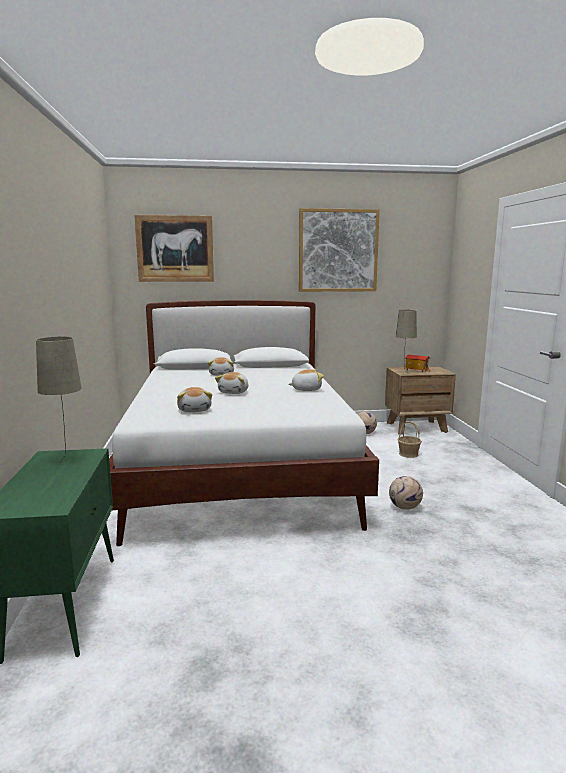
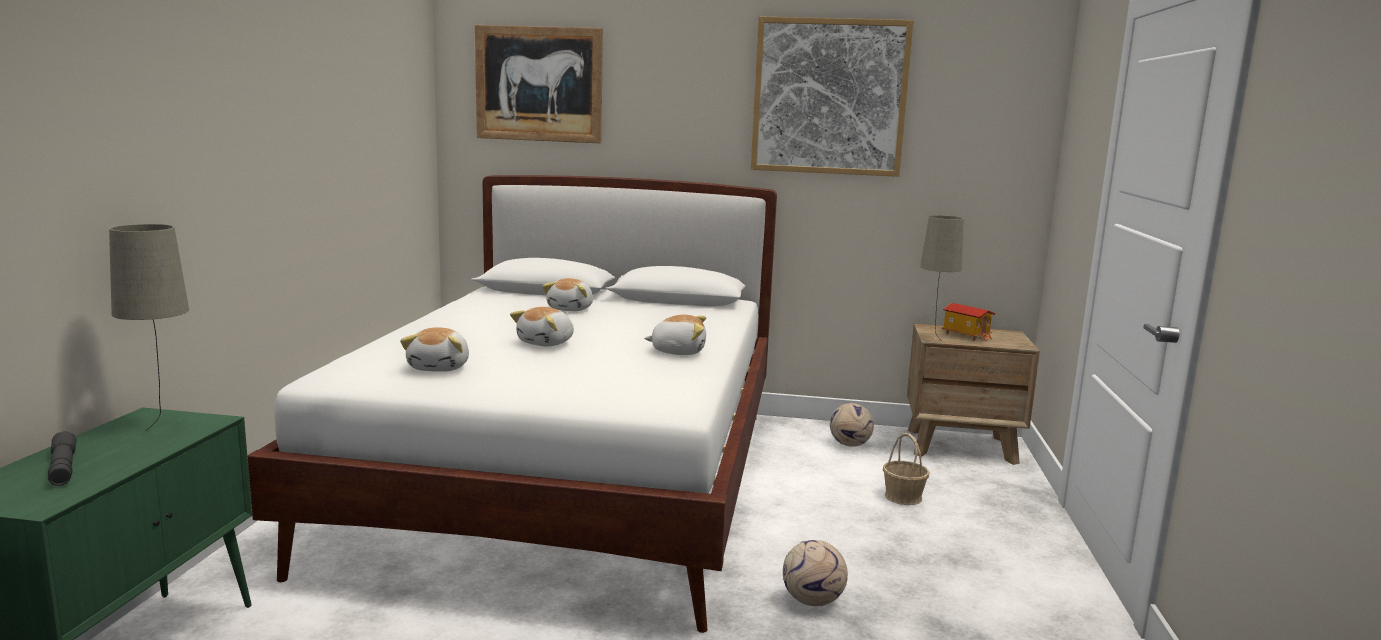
camera: 15 degrees right, 0 degrees up
(38, 487) = (63, 468): none -> grey flashlight

